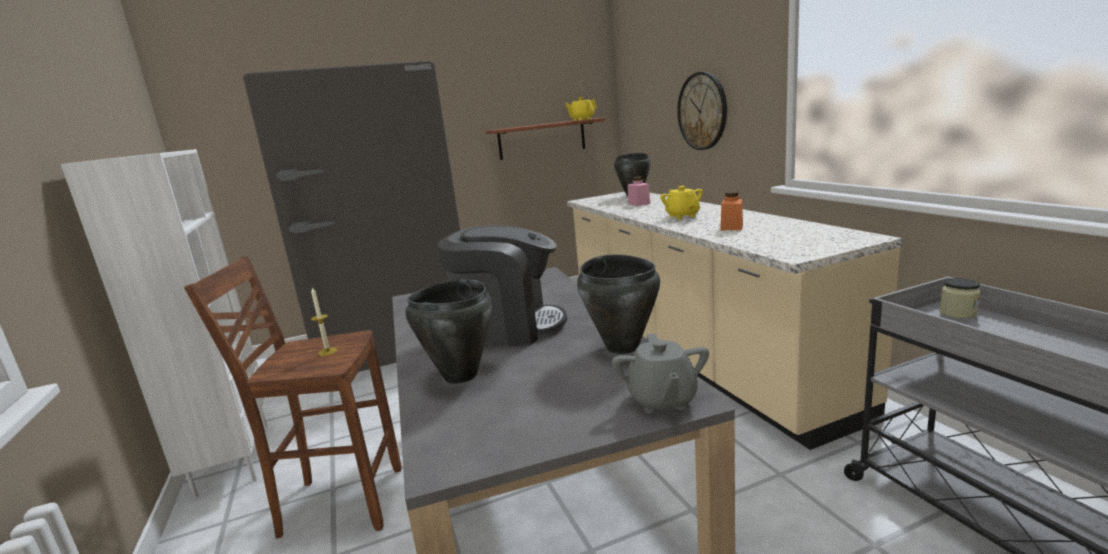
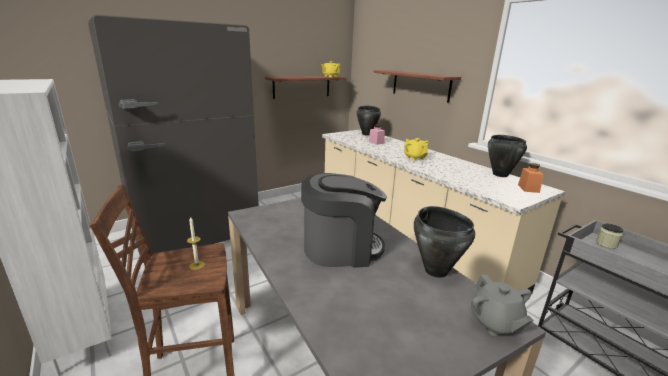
camera: 15 degrees left, 5 degrees up
(459, 376) = (333, 298): black cooking pot -> black cooking pot (500, 175)
(702, 111) = (420, 85): wall clock -> shelf
(732, 227) = (455, 171): orange jar -> orange jar (528, 188)

